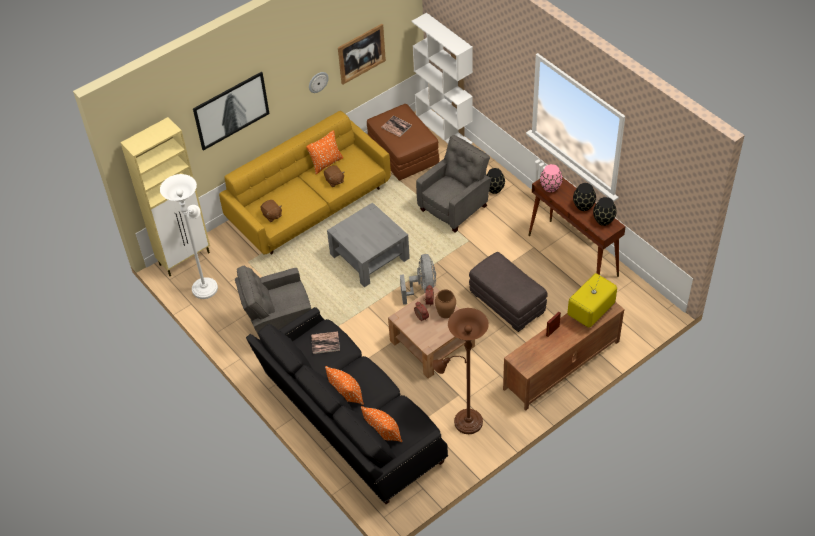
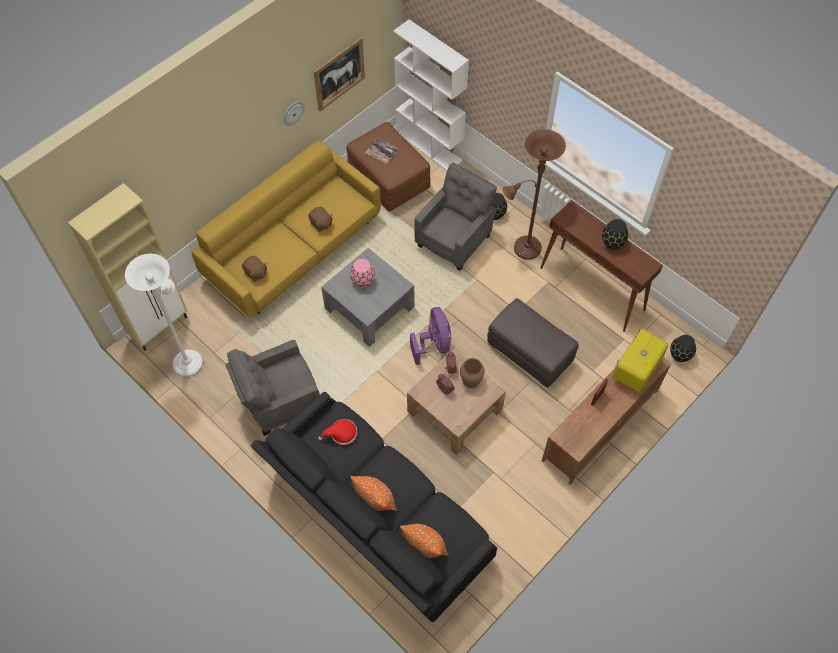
camera: 10 degrees left, 10 degrees up
(231, 110) = (198, 161): picture -> none
(325, 342) = (341, 434): book -> red hat
(326, 163) = (309, 203): orange pillow -> none
(422, 289) = (434, 344): grey fan -> purple fan
(464, 422) = (505, 506): brown floor lamp -> brown floor lamp (523, 248)
(550, 187) = (572, 222): pink vase -> pink vase (363, 281)
(604, 220) = (638, 259): black vase -> black vase (680, 355)

